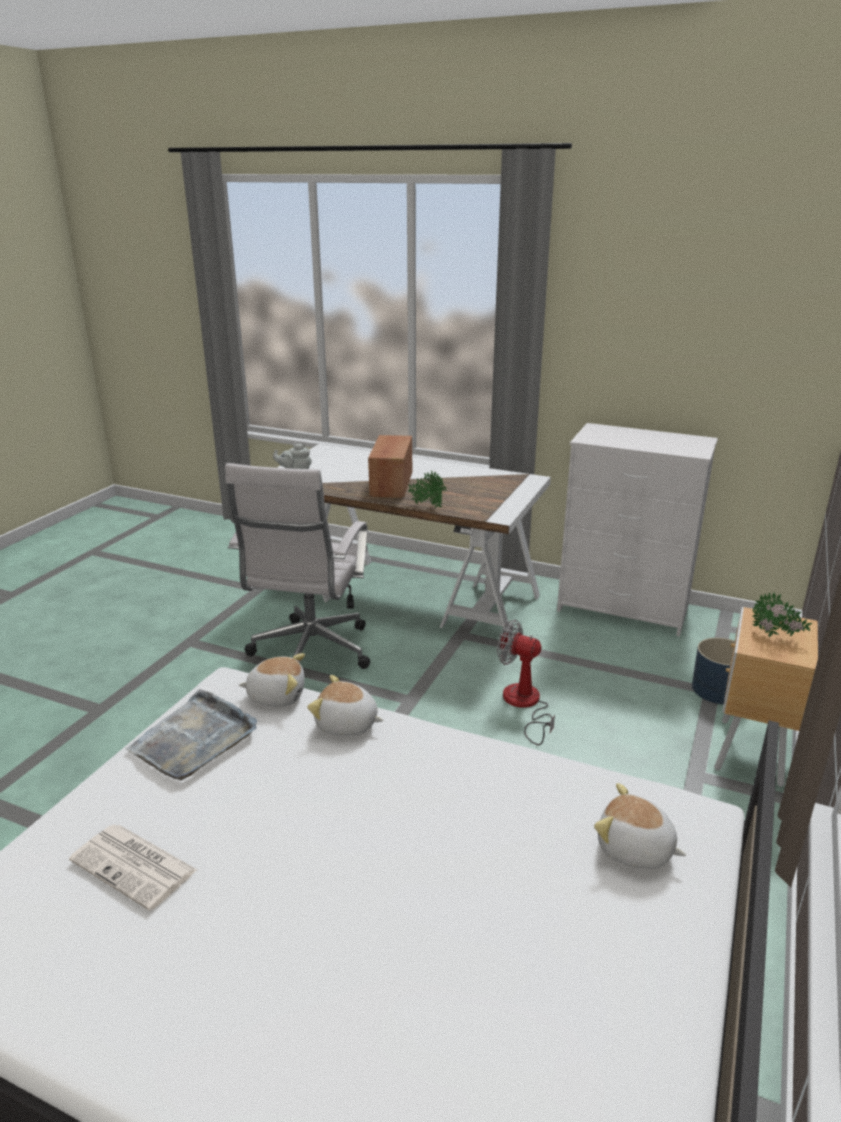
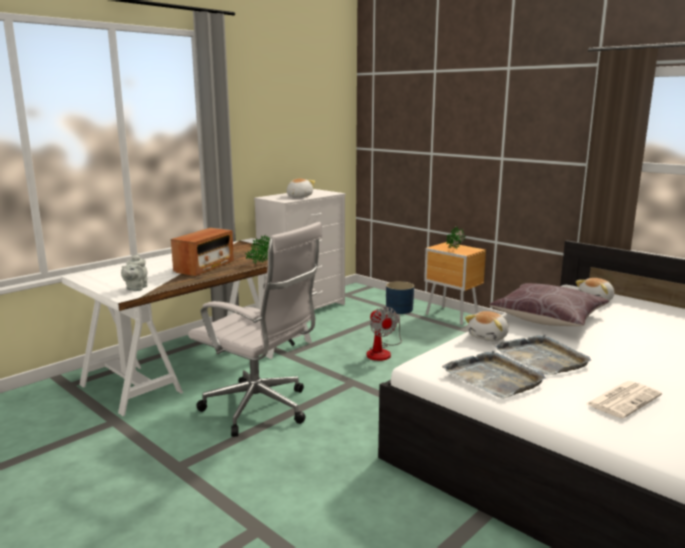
camera: 70 degrees left, 10 degrees down
(275, 779) = (542, 358): none -> grey tray
(276, 695) = (447, 351): plush toy -> plush toy (298, 196)
(391, 484) = (204, 267): radio -> radio turned 90 degrees counterclockwise
(470, 782) = (547, 318): none -> brown pillow
(525, 705) = (382, 352): fan -> fan turned 75 degrees counterclockwise

